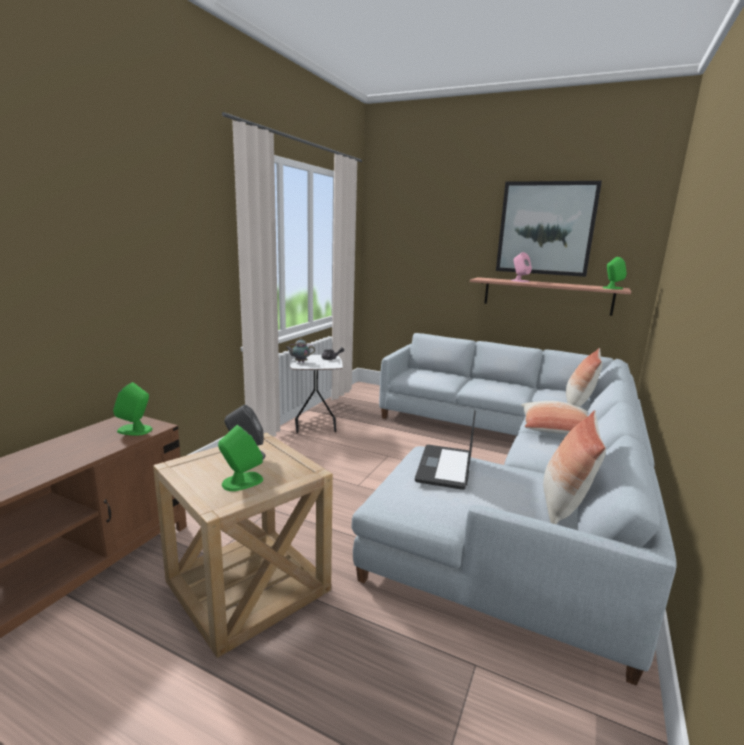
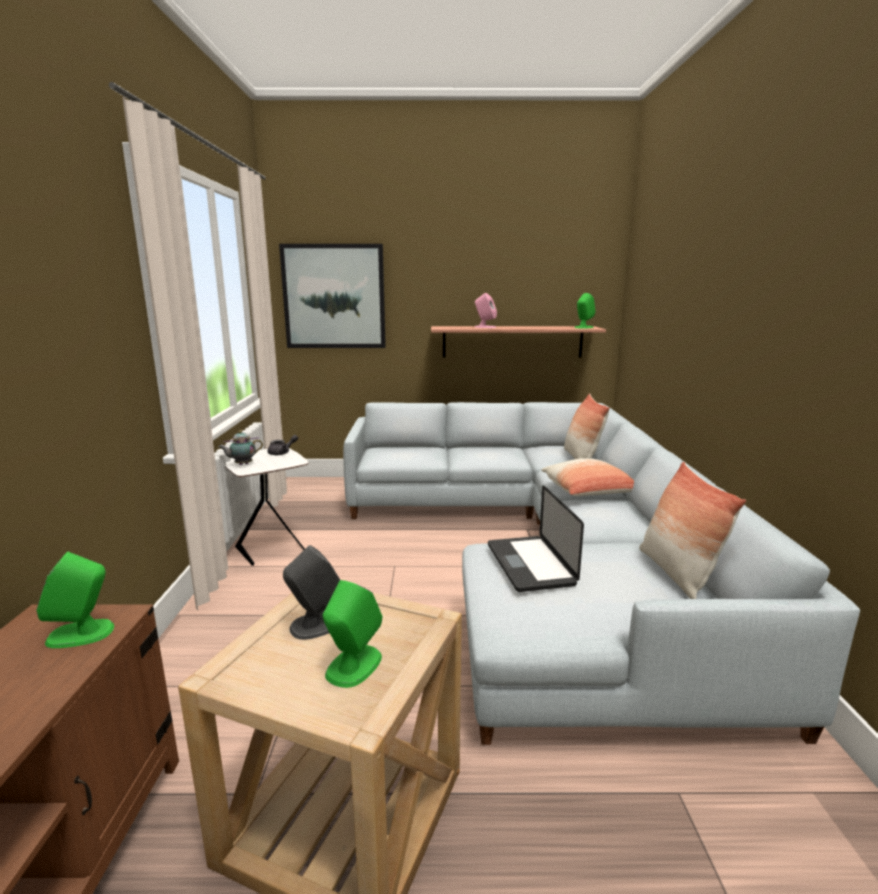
camera: 25 degrees left, 0 degrees up
(545, 228) = (503, 264): picture -> picture (334, 297)

